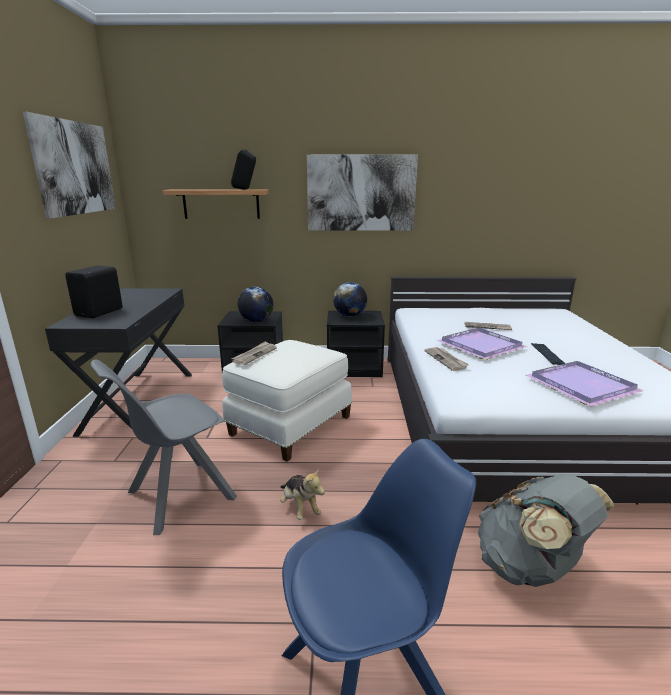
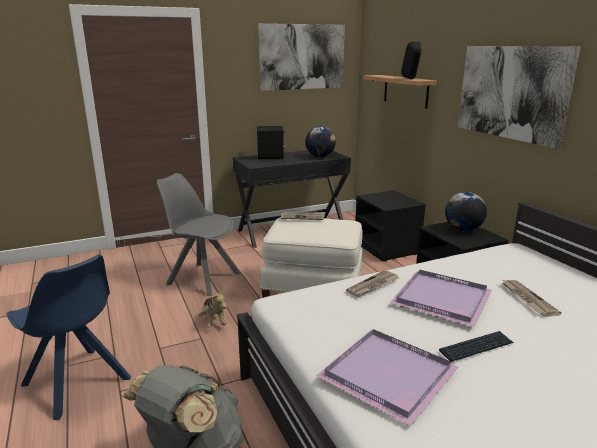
camera: 65 degrees right, 0 degrees up
(256, 321) = (384, 203): globe -> globe (320, 157)
(300, 507) = (213, 321): plush toy -> plush toy turned 60 degrees counterclockwise

